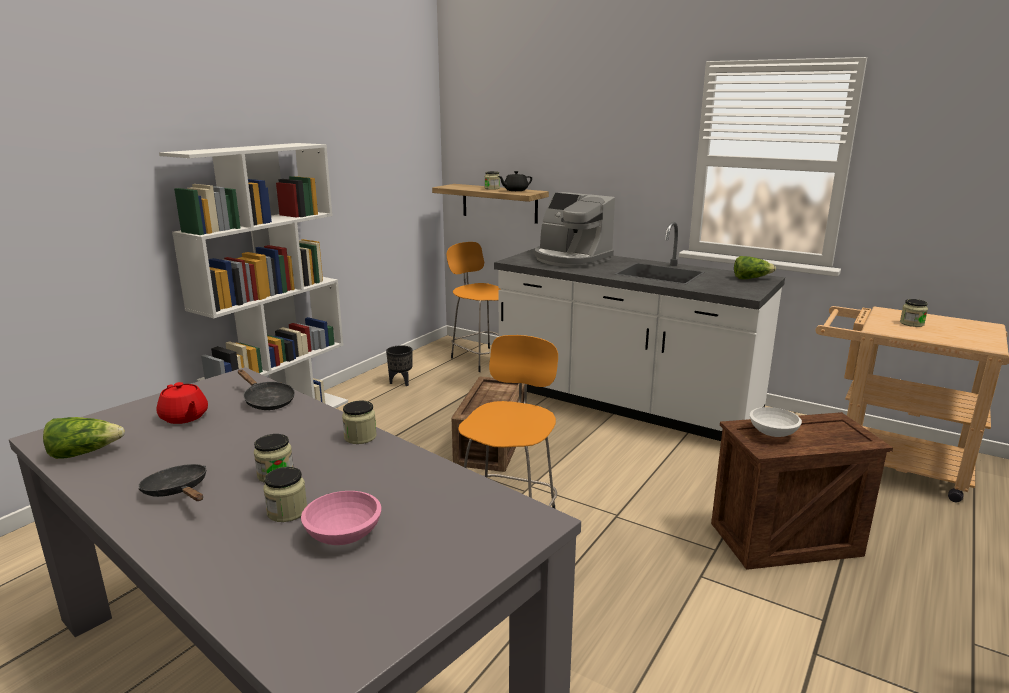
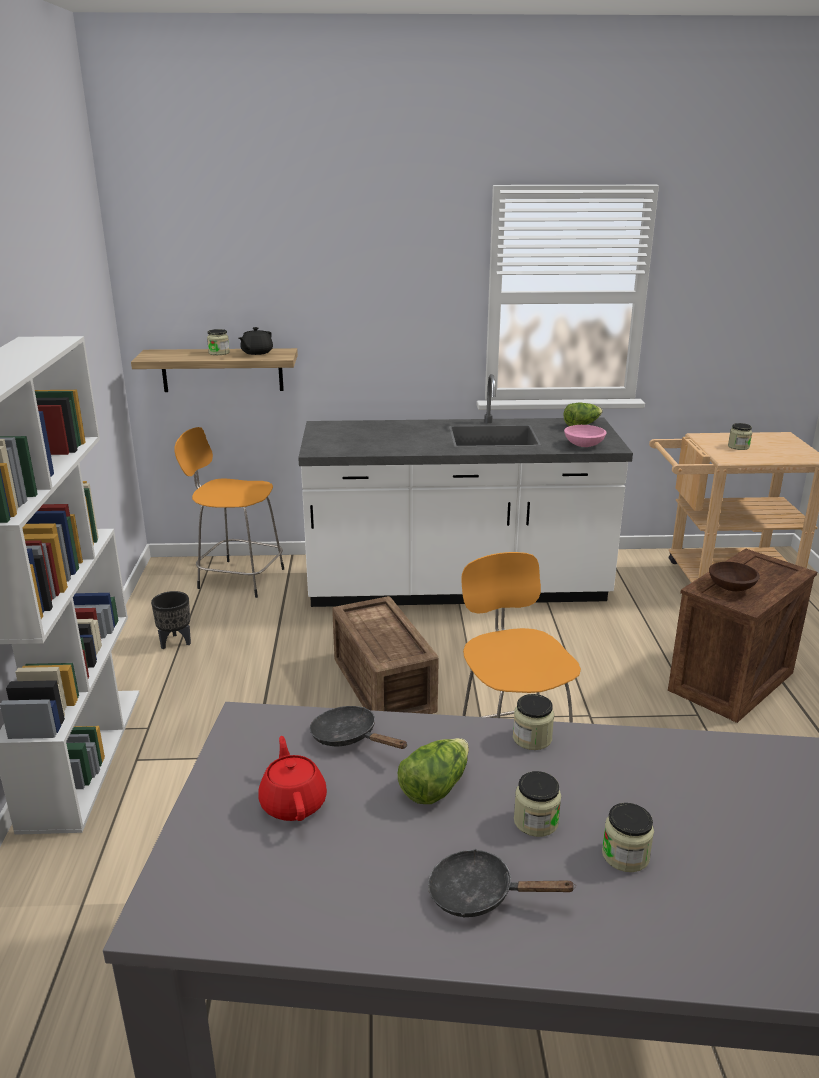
camera: 35 degrees left, 5 degrees up
(85, 453) = (265, 910): lettuce -> lettuce (434, 786)
(184, 417) = (293, 803): red teapot -> red teapot turned 120 degrees counterclockwise
(267, 401) = (349, 737): black frying pan -> black frying pan turned 150 degrees counterclockwise
(344, 534) = (713, 849): pink bowl -> pink bowl (583, 445)
(571, 259) = (376, 434): coffee machine -> none
(773, 433) = (731, 587): white bowl -> brown bowl

